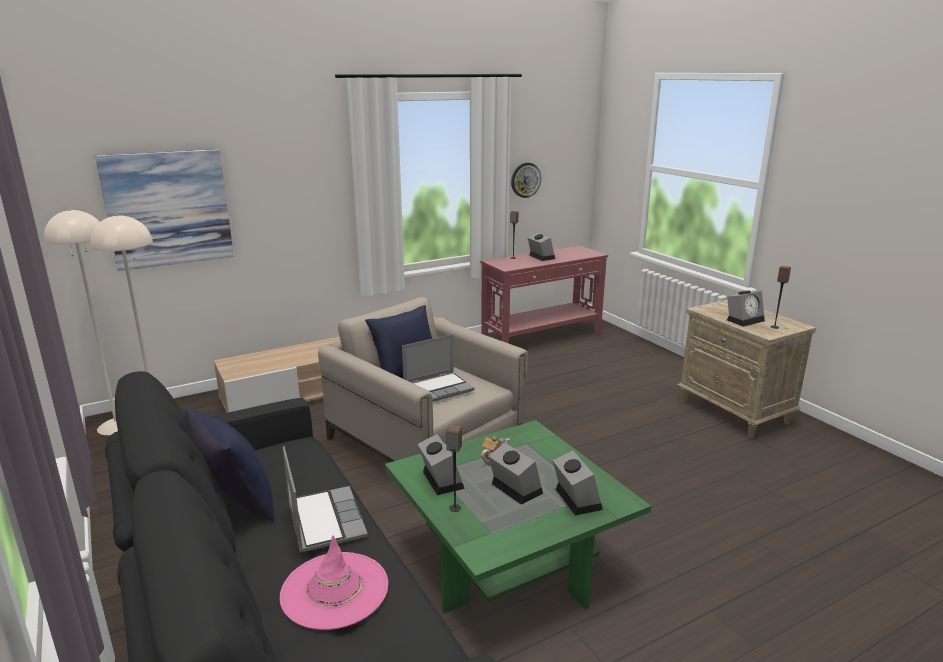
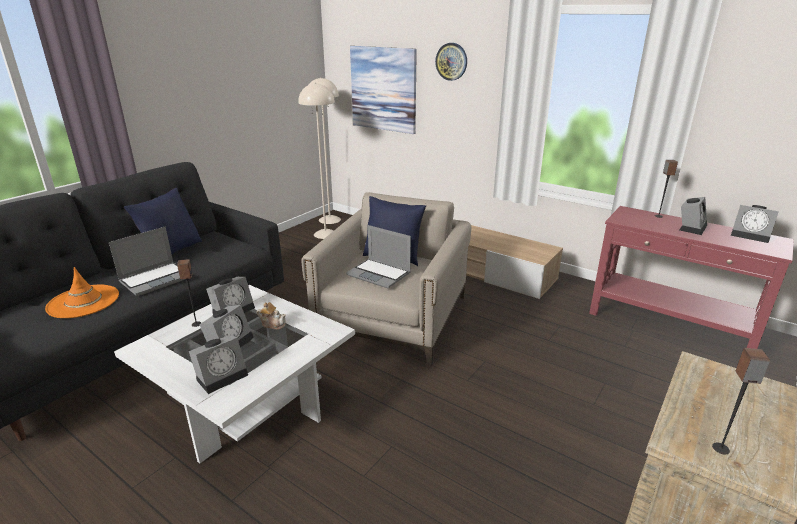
camera: 65 degrees right, 5 degrees up
(334, 590) = (83, 301): pink hat -> orange hat
(509, 561) = (249, 403): green coffee table -> white coffee table
(525, 180) = (731, 128): wall clock -> wall clock (451, 61)
(744, 320) = (710, 411): alarm clock -> alarm clock (751, 235)

